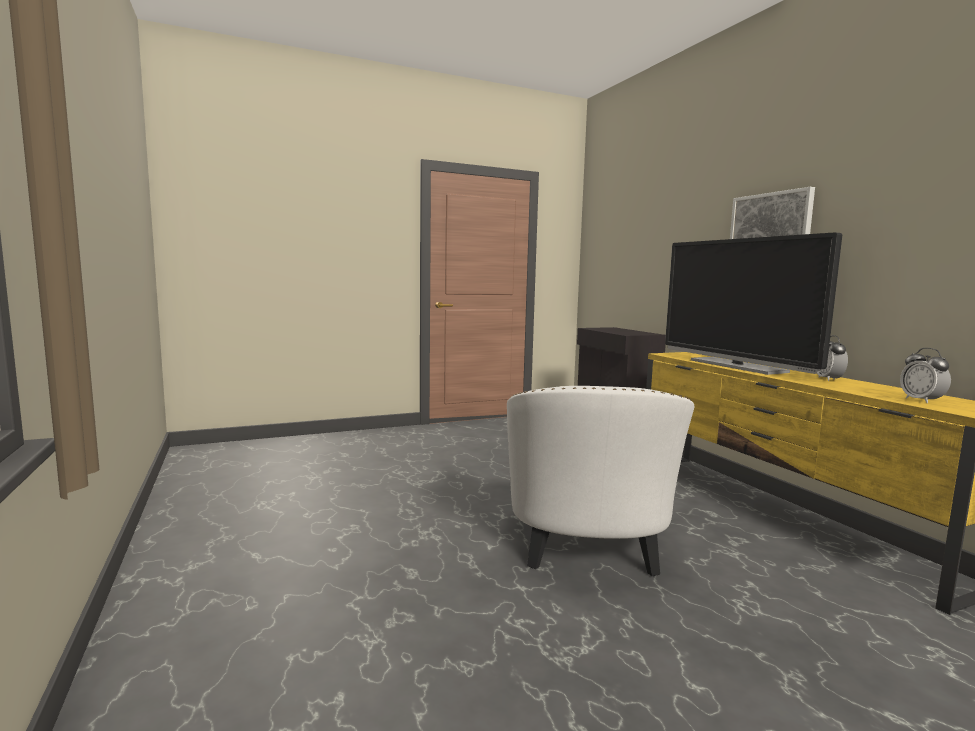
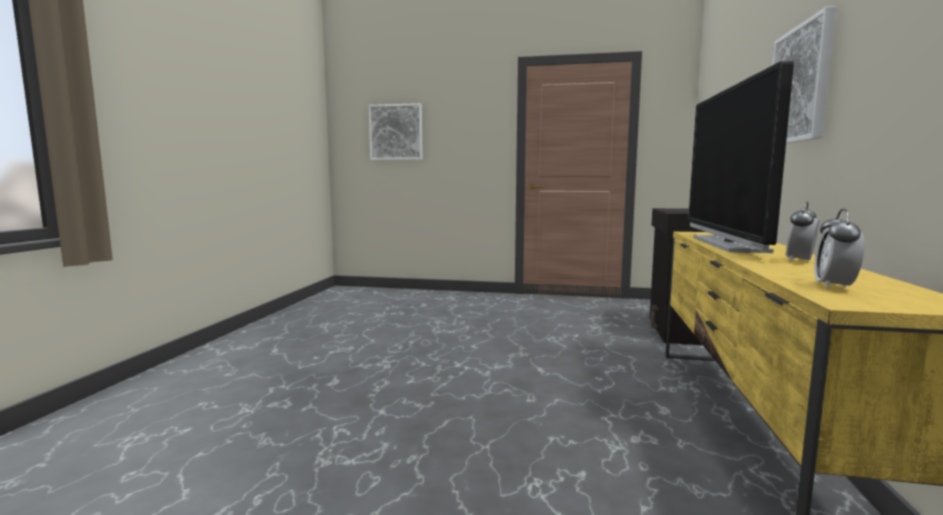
camera: 35 degrees right, 0 degrees up
(267, 233) = (396, 132): none -> picture
(587, 546) = (484, 401): white armchair -> none

